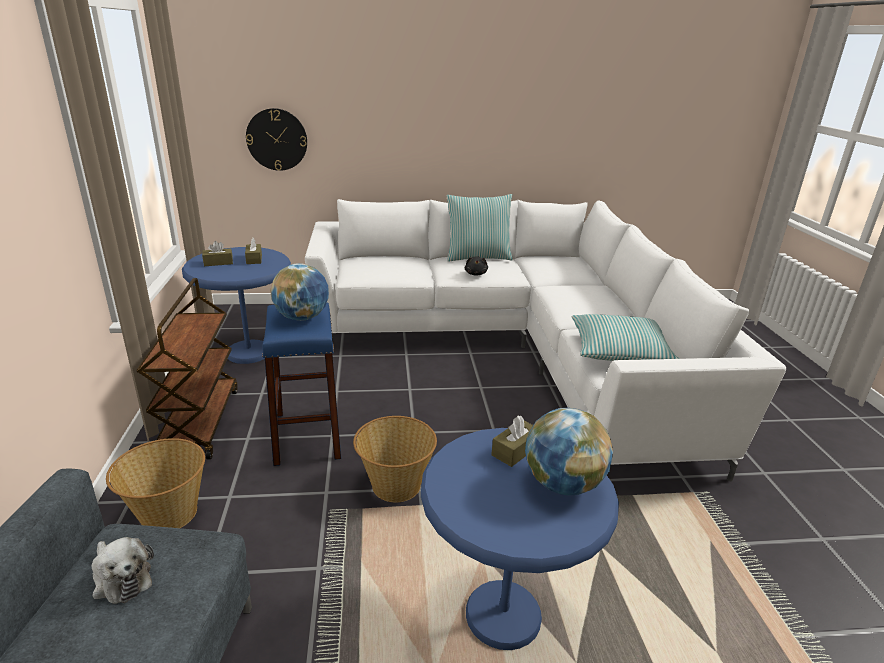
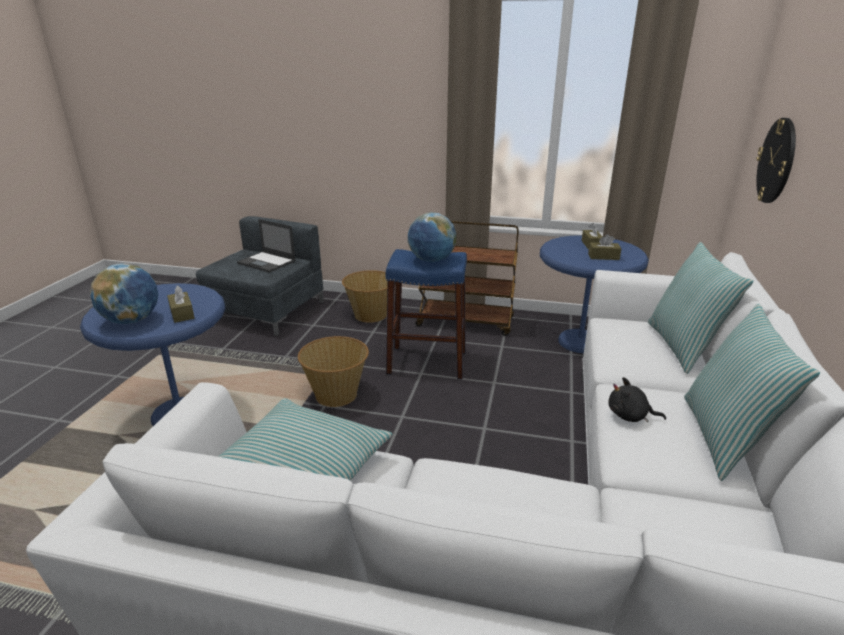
camera: 110 degrees right, 0 degrees up
(121, 578) = (267, 262): plush toy -> laptop
(384, 259) = (683, 347): none -> pillow

